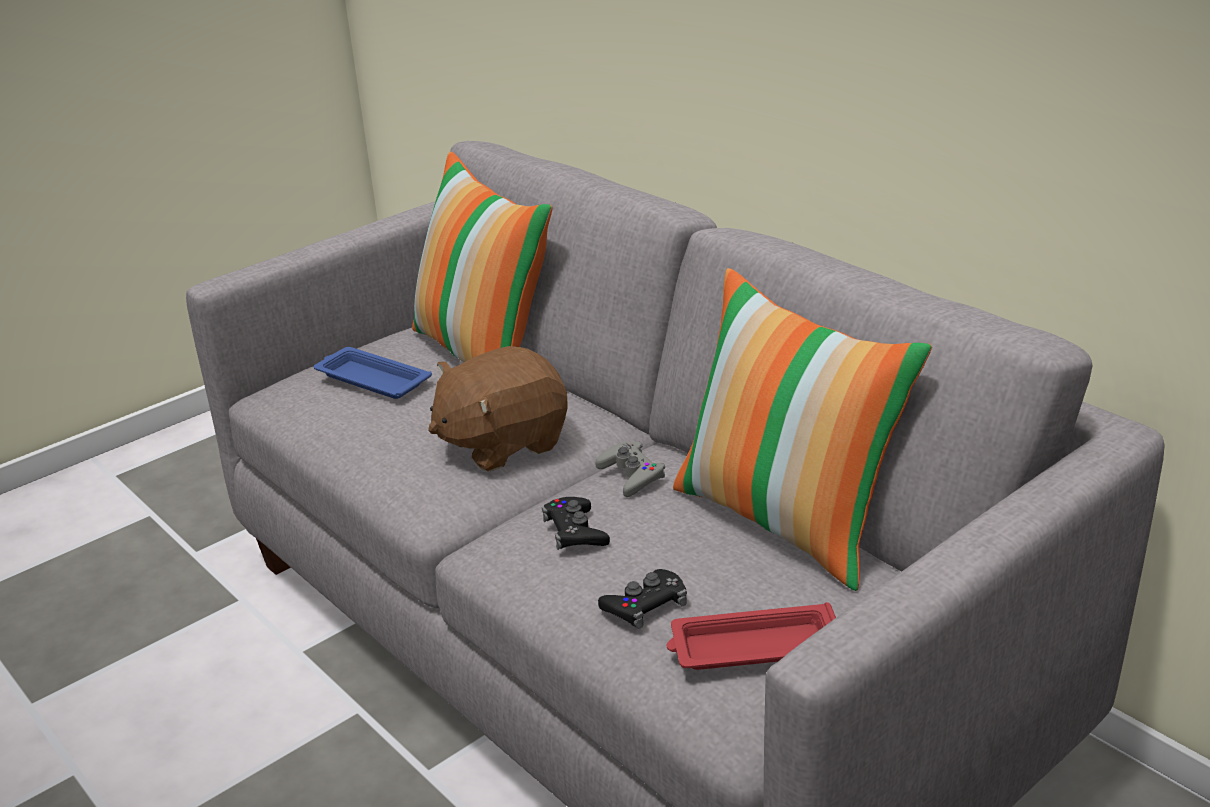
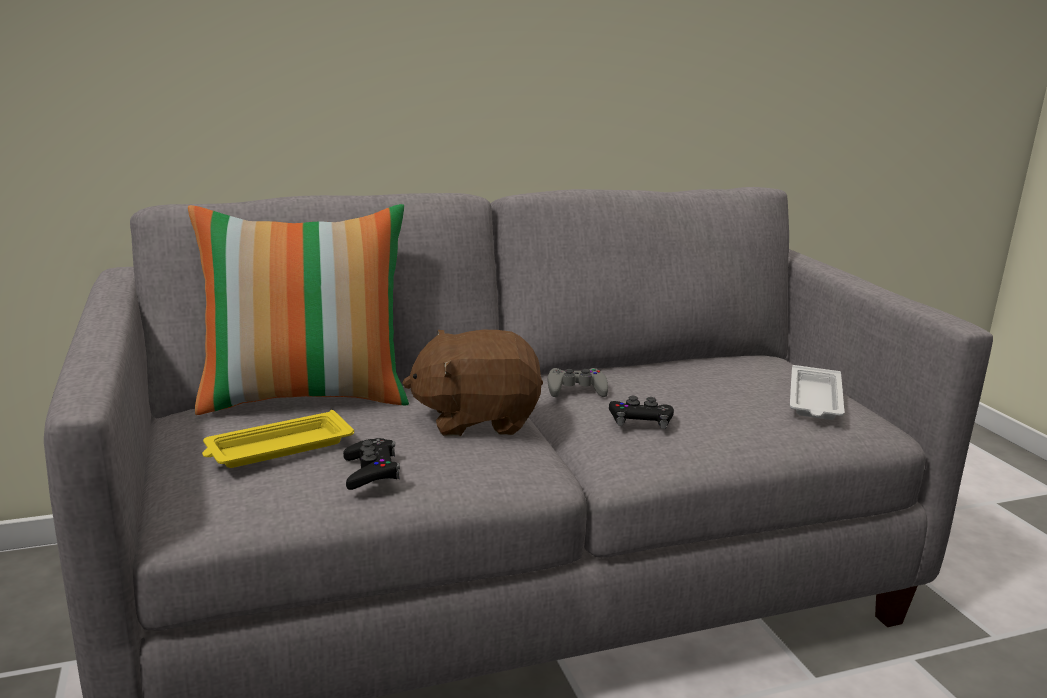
camera: 70 degrees left, 10 degrees down
(371, 379) = (277, 448): blue tray -> yellow tray
(502, 443) = (476, 419): brown plush toy -> brown plush toy turned 90 degrees clockwise
(645, 605) = (753, 417): black game controller -> black game controller (371, 471)
(753, 647) = (814, 400): red tray -> white tray
(787, 520) = (676, 363): pillow -> none

